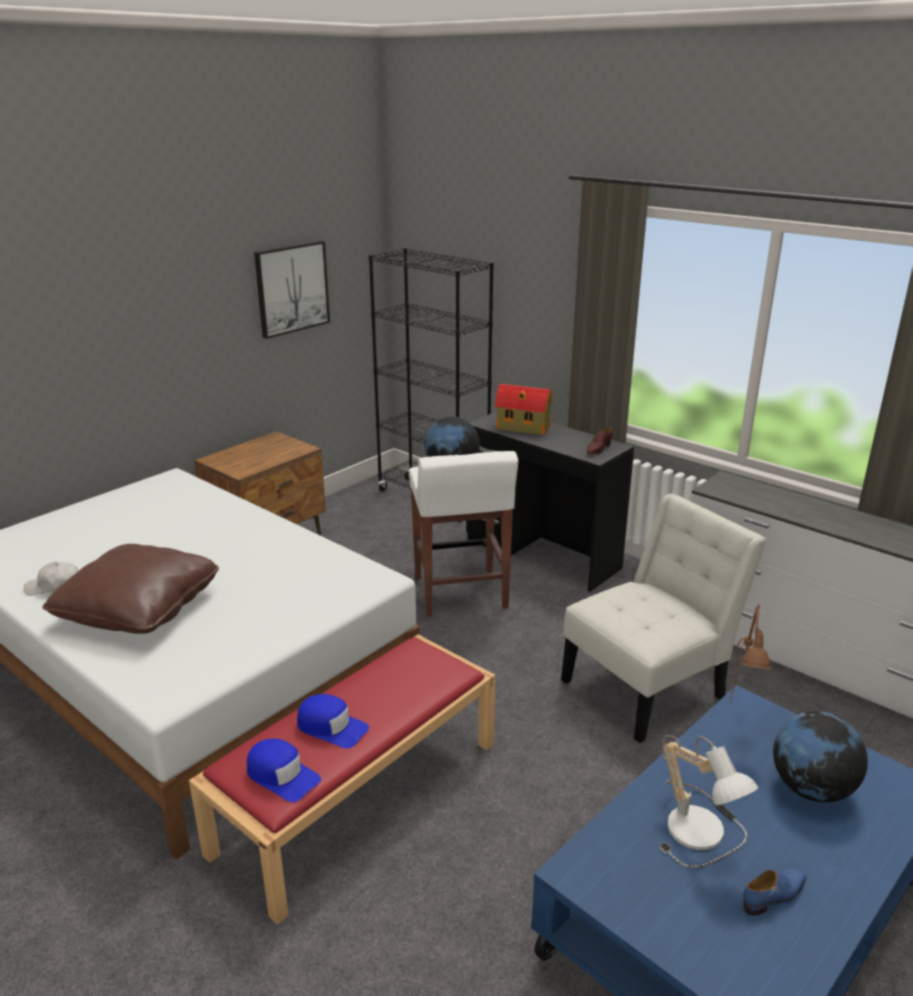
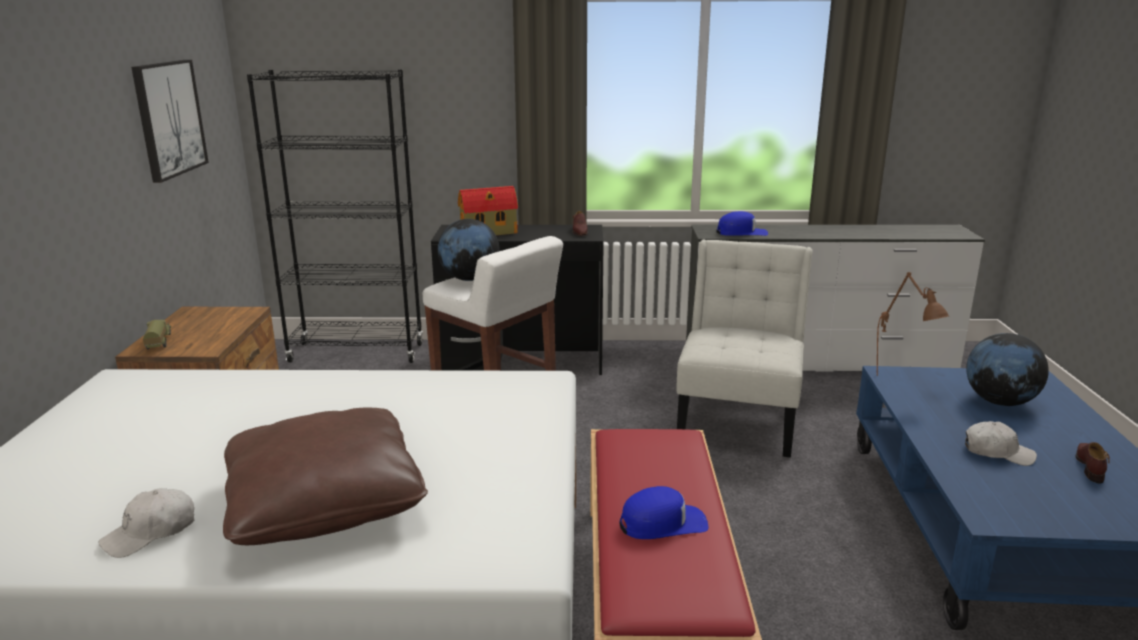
camera: 40 degrees left, 5 degrees down
(225, 457) = (158, 343): none -> toy truck
(282, 775) = (692, 582): blue cap -> blue cap (741, 233)
(702, 829) = (997, 452): table lamp -> white cap
(774, 895) = (1090, 466): blue shoe -> brown shoe

